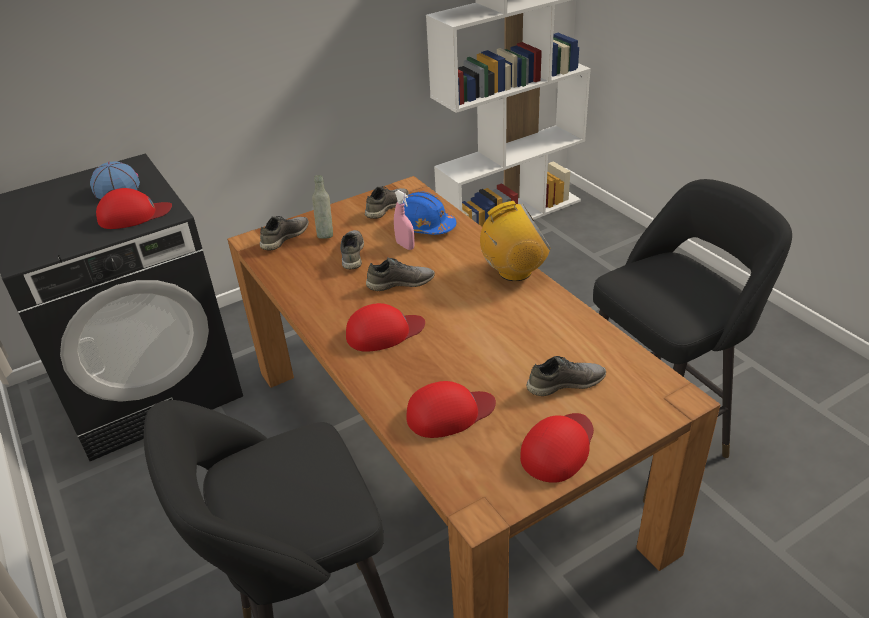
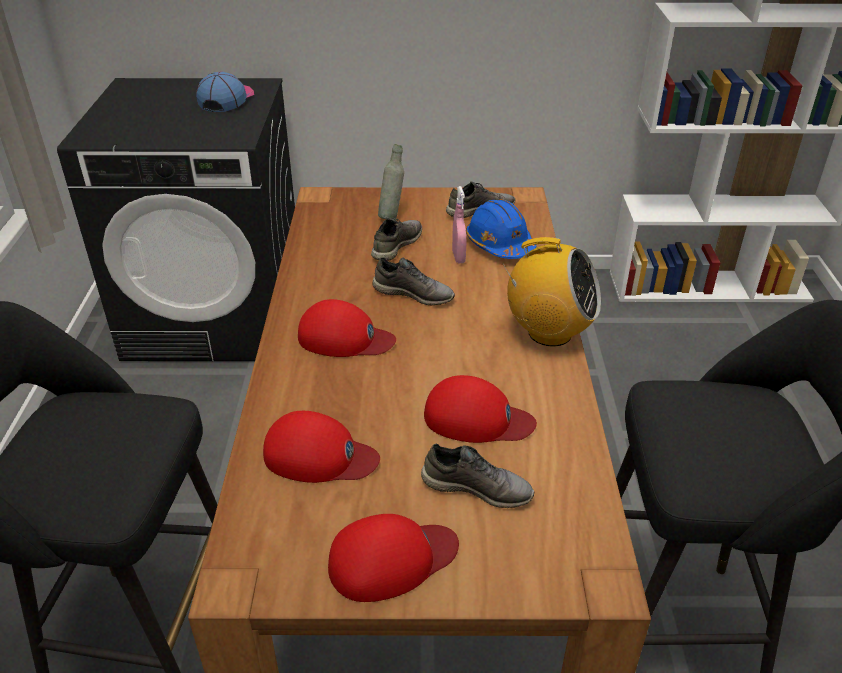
camera: 30 degrees right, 0 degrees up
(134, 215) = (209, 130): red cap -> red cap (477, 419)
(284, 237) = (350, 204): grey shoe -> none

